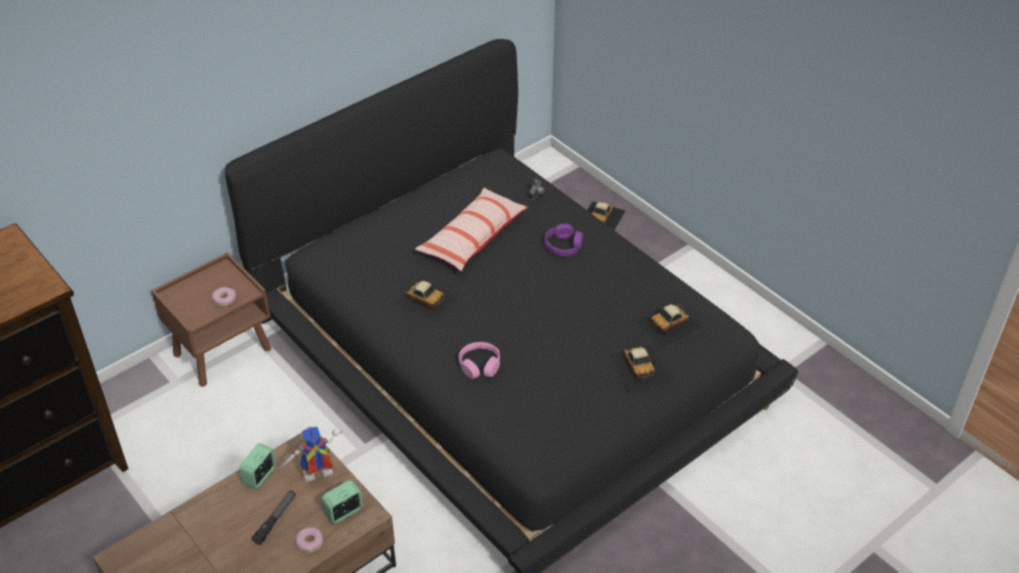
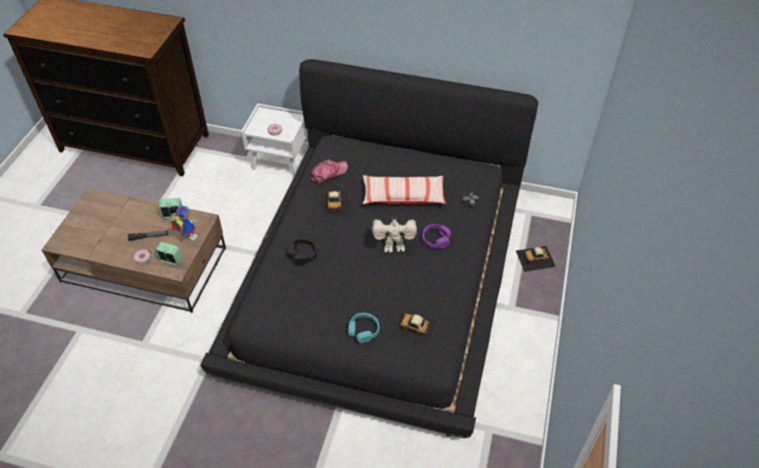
camera: 55 degrees right, 5 degrees up
(223, 351) = (281, 162): brown nightstand -> white nightstand
(368, 281) = (328, 173): none -> cap
(479, 365) = (302, 254): pink headphones -> black headphones
(541, 283) = (394, 246): none -> toy robot
(639, 367) = (363, 330): toy car -> turquoise headphones

